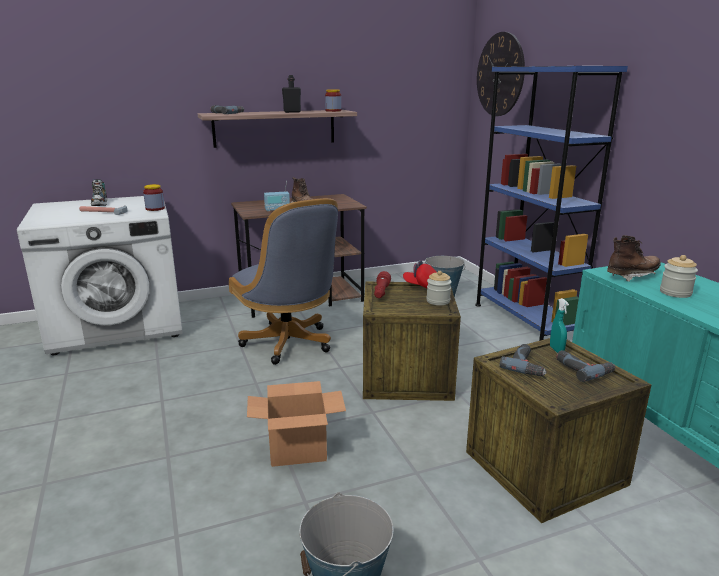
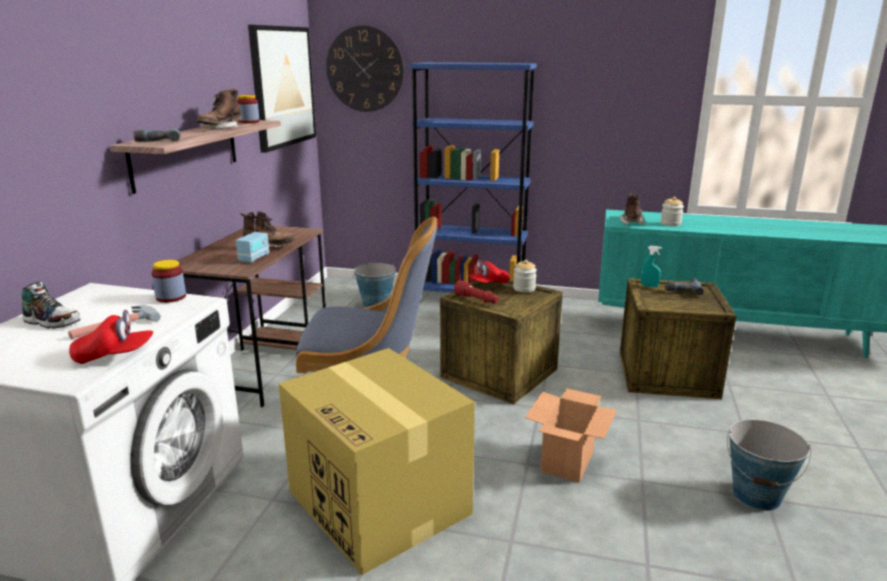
camera: 55 degrees left, 0 degrees up
(65, 221) = (114, 356): none -> red cap
(177, 392) = (380, 503): none -> cardboard box
(292, 112) = (221, 128): black bottle -> brown boot
(416, 88) = (283, 87): none -> picture
(527, 365) = (664, 300): power drill -> none

